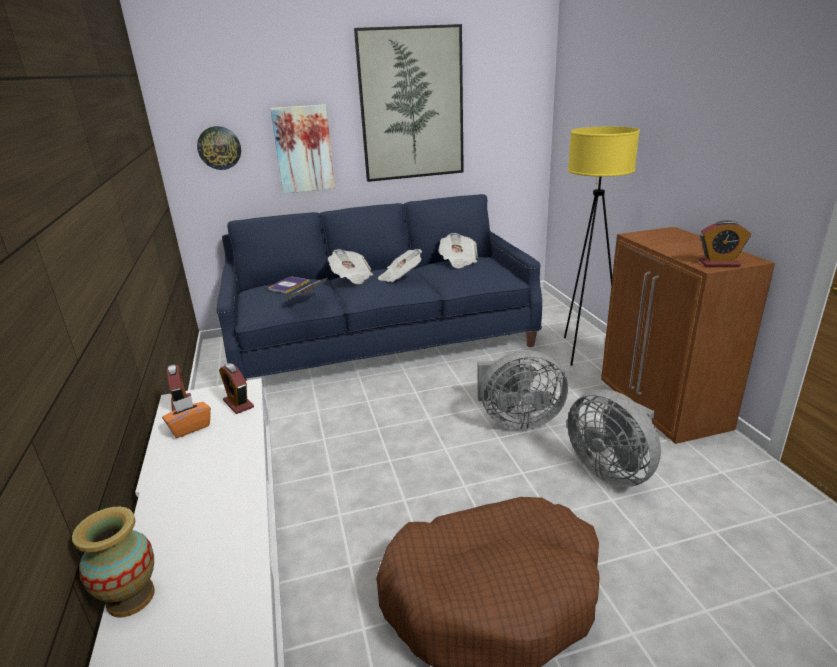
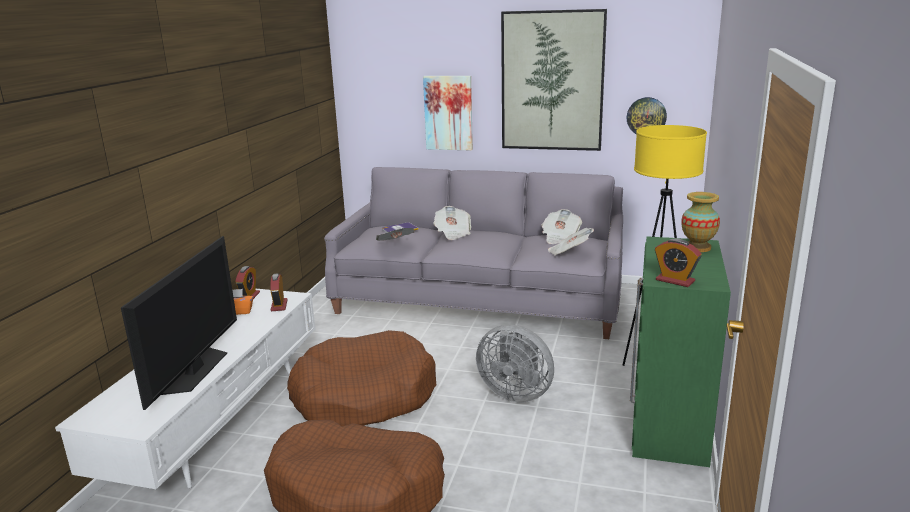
camera: 30 degrees right, 5 degrees down
(131, 598) = (126, 384): vase -> vase (697, 247)
(219, 148) = (380, 105): wall clock -> wall clock (646, 116)
(223, 530) = (195, 370): none -> television
(374, 478) = (364, 396): none -> brown dog bed
(382, 341) = (480, 299): blue sofa -> grey sofa
(400, 277) = (490, 241): newspaper -> newspaper (569, 252)
(611, 470) = (545, 454): grey fan -> none
(663, 403) = (669, 422): brown cabinet -> green cabinet

